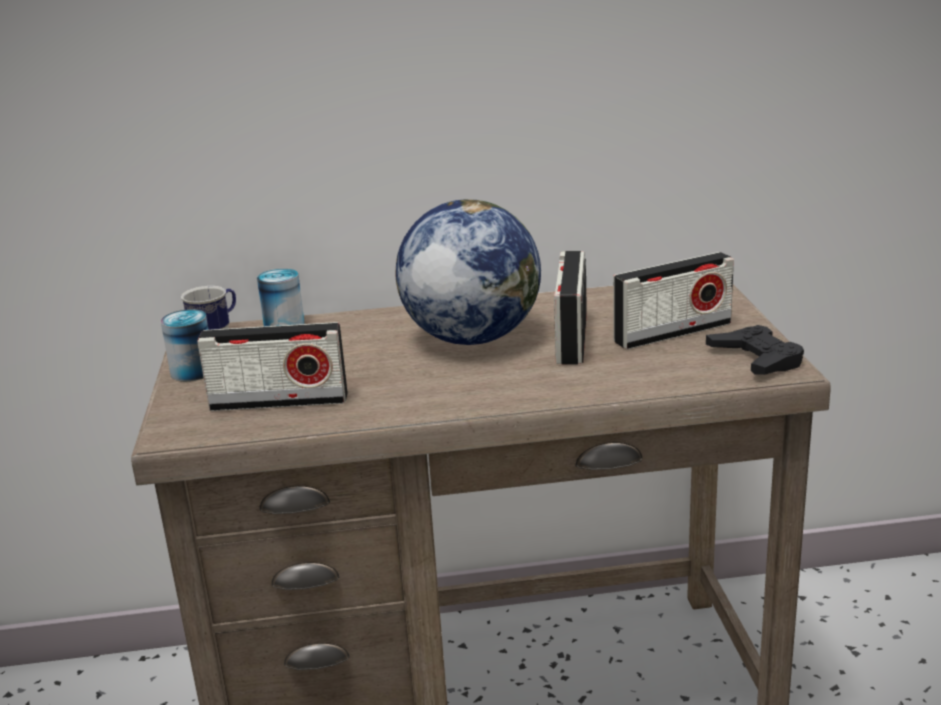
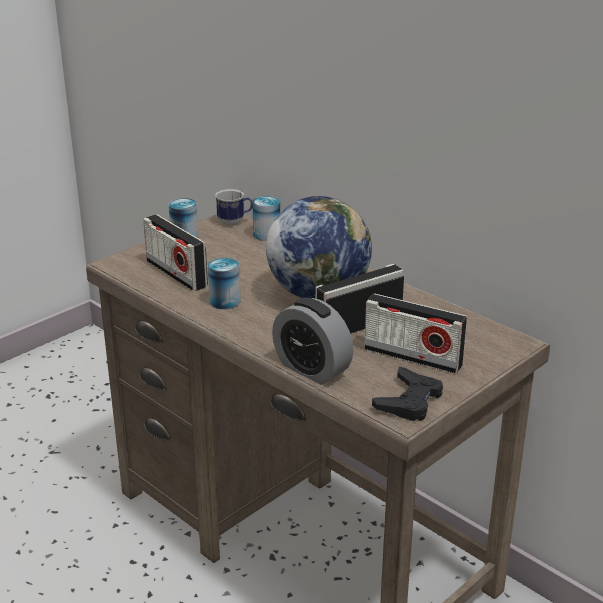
camera: 50 degrees right, 5 degrees up
(402, 392) = (224, 301): none -> can
(630, 387) = (312, 369): none -> alarm clock

